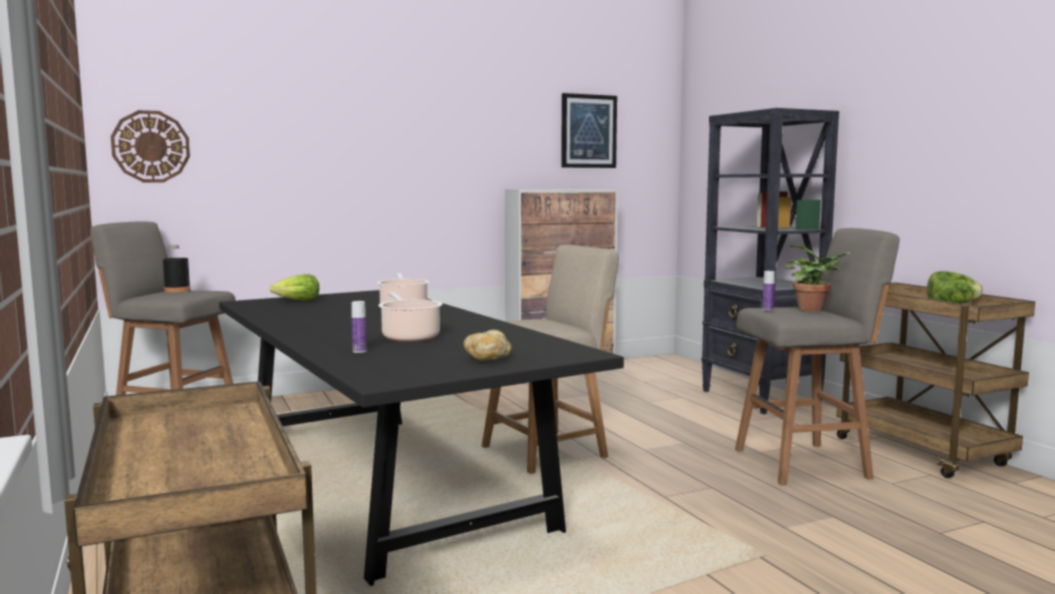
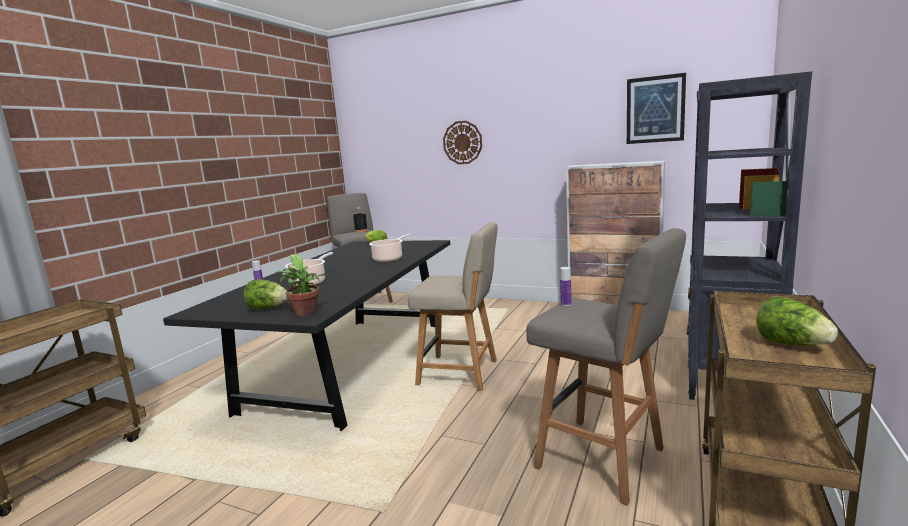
camera: 50 degrees right, 5 degrees up
(151, 146) = (365, 151): wall clock -> wall clock (462, 142)
(488, 359) = (268, 308): bread -> lettuce
(814, 310) = (603, 314): potted plant -> potted plant (306, 313)

